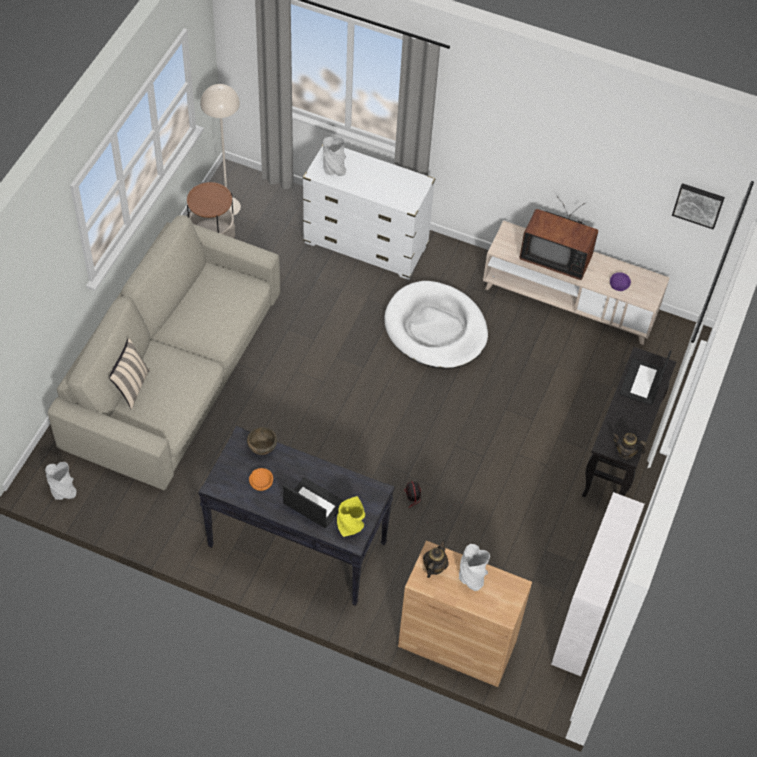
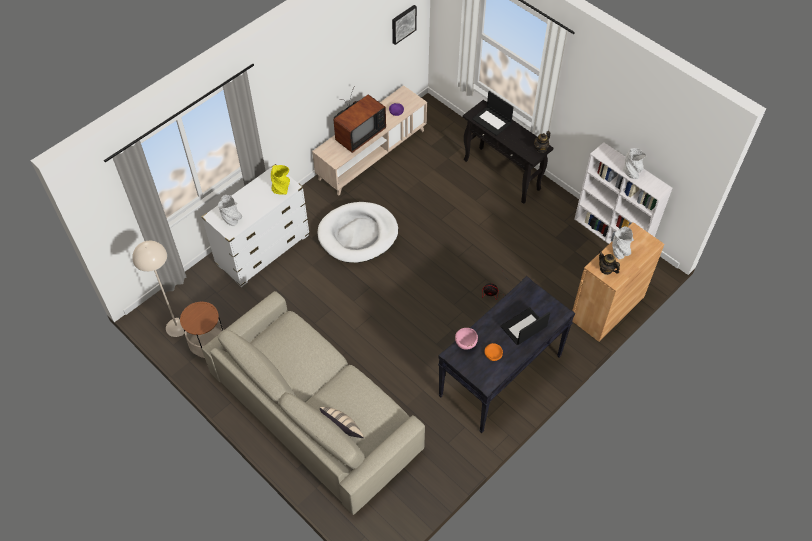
camera: 65 degrees left, 0 degrees up
(63, 490) = (393, 522): grey vase -> grey vase (631, 173)
(262, 449) = (465, 344): brown bowl -> pink bowl
(351, 527) = (550, 311): yellow vase -> yellow vase (282, 188)

